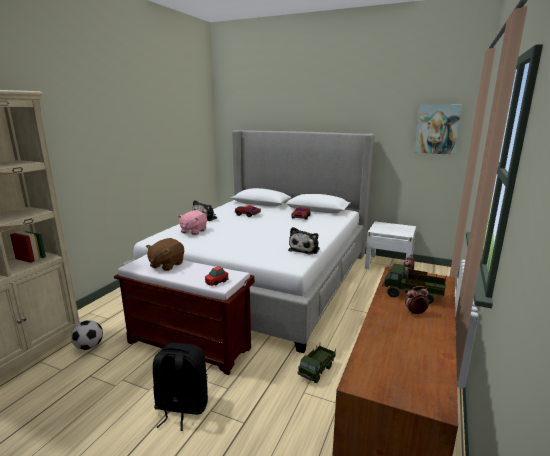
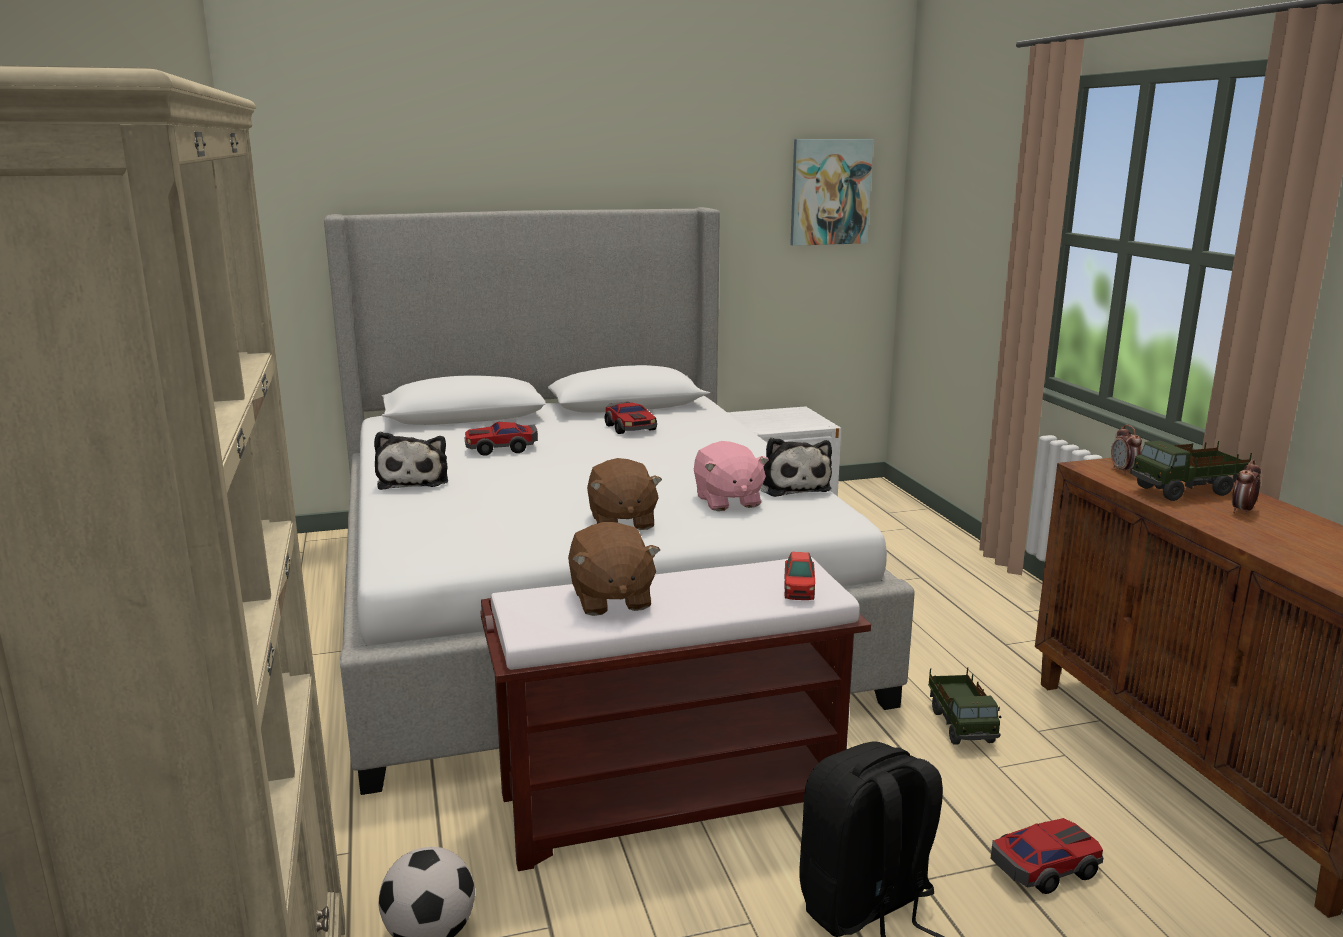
camera: 40 degrees left, 0 degrees up
(193, 231) = (473, 515): pink plush toy -> pink plush toy (727, 501)
(225, 245) = (621, 522): none -> brown plush toy
(256, 434) = (1043, 866): none -> toy car

